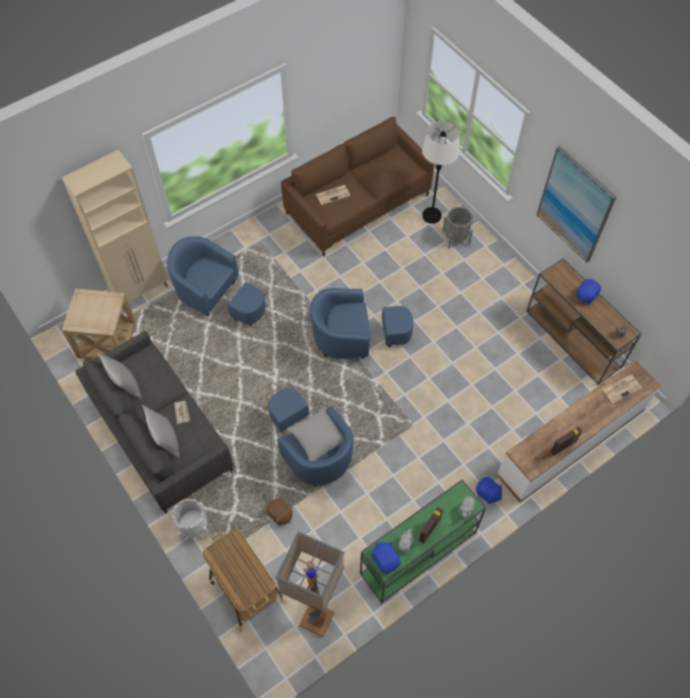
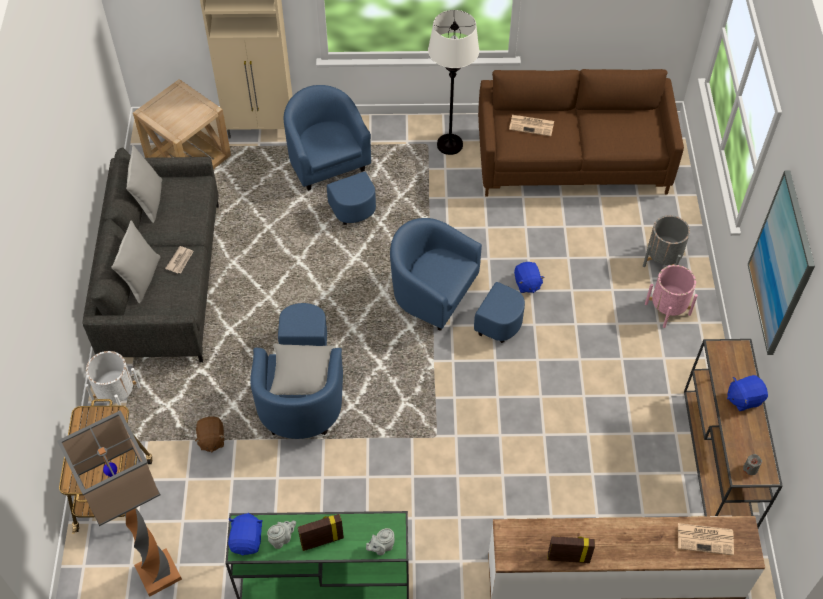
camera: 35 degrees right, 5 degrees down
(431, 215) = (653, 219): white floor lamp -> white floor lamp (450, 145)
(481, 267) = (667, 309): none -> pink planter
(487, 493) = (460, 568): blue plush toy -> blue plush toy (527, 284)

